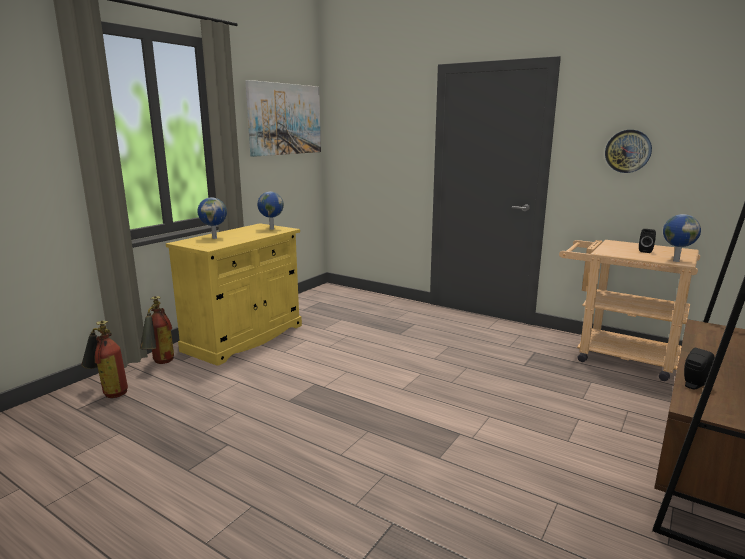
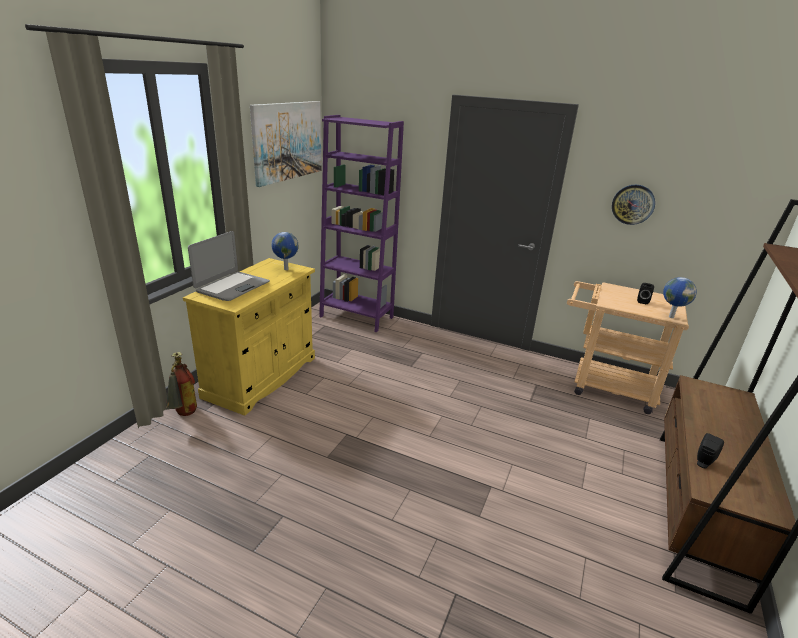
camera: 10 degrees left, 10 degrees up
(108, 392) = (141, 457): fire extinguisher -> none
(214, 238) = (232, 287): globe -> laptop
(354, 296) = (356, 317): none -> purple bookcase

